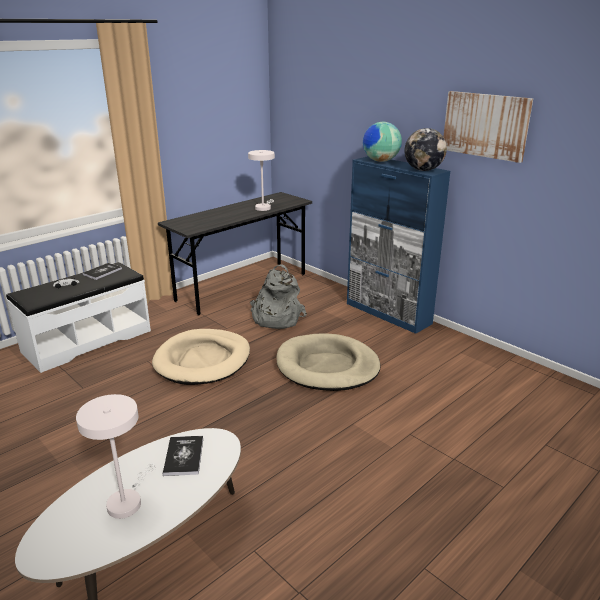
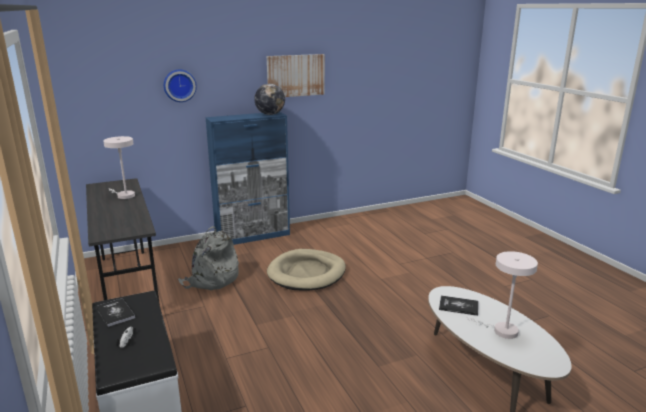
camera: 70 degrees left, 5 degrees down
(203, 360) = (252, 326): beige dog bed -> none
(357, 113) = (179, 85): none -> wall clock
(380, 161) = (229, 117): globe -> none

